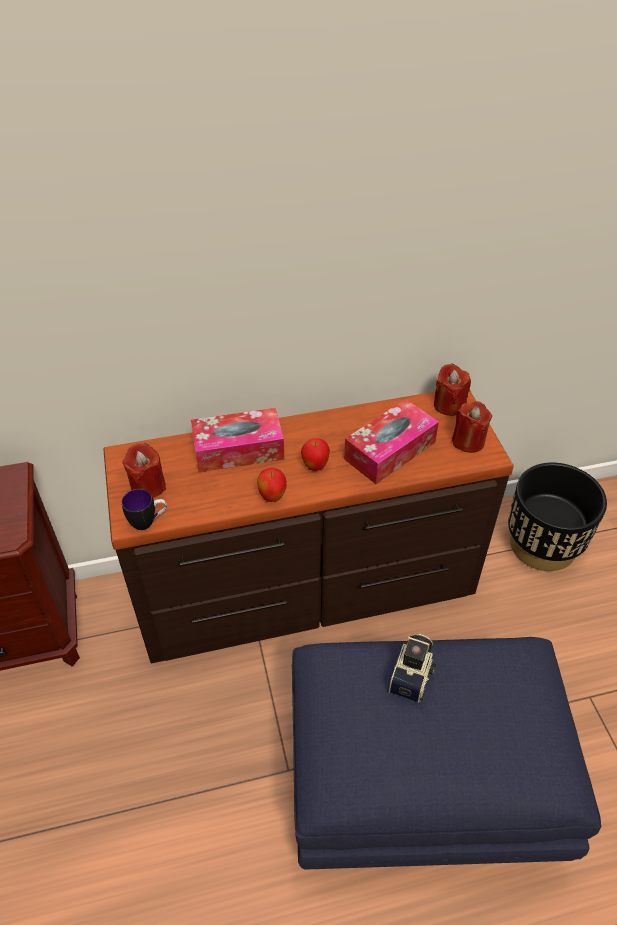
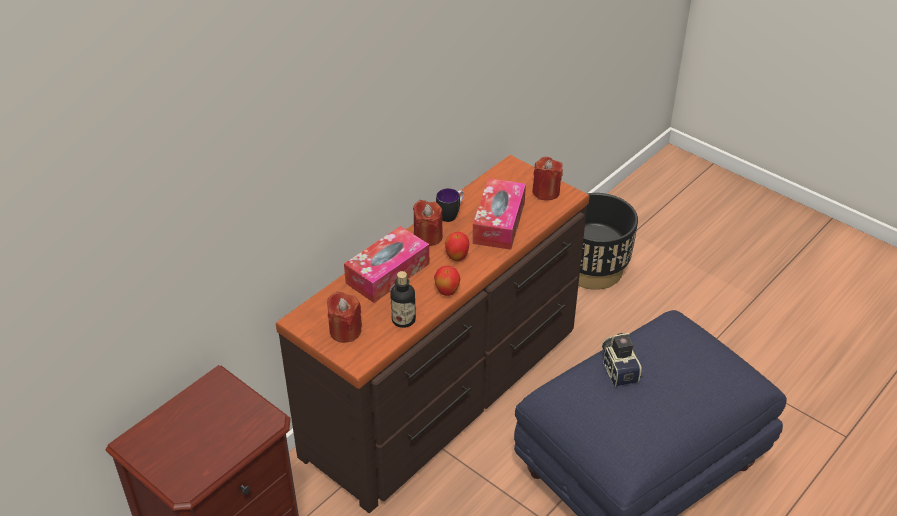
camera: 35 degrees left, 5 degrees down
(148, 522) = (373, 353): mug -> mug (451, 215)
(207, 503) = (403, 320): none -> bottle
(449, 405) = (510, 173): red candle -> red candle (428, 236)

